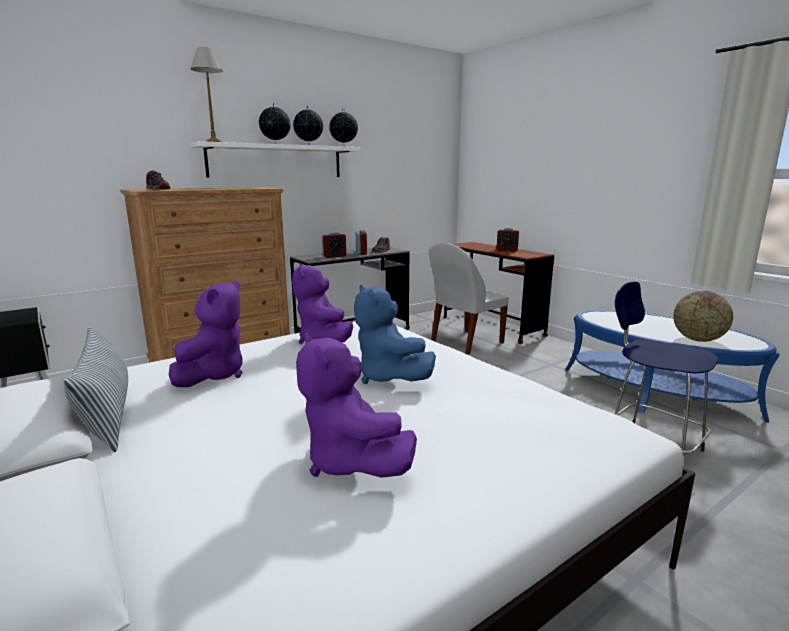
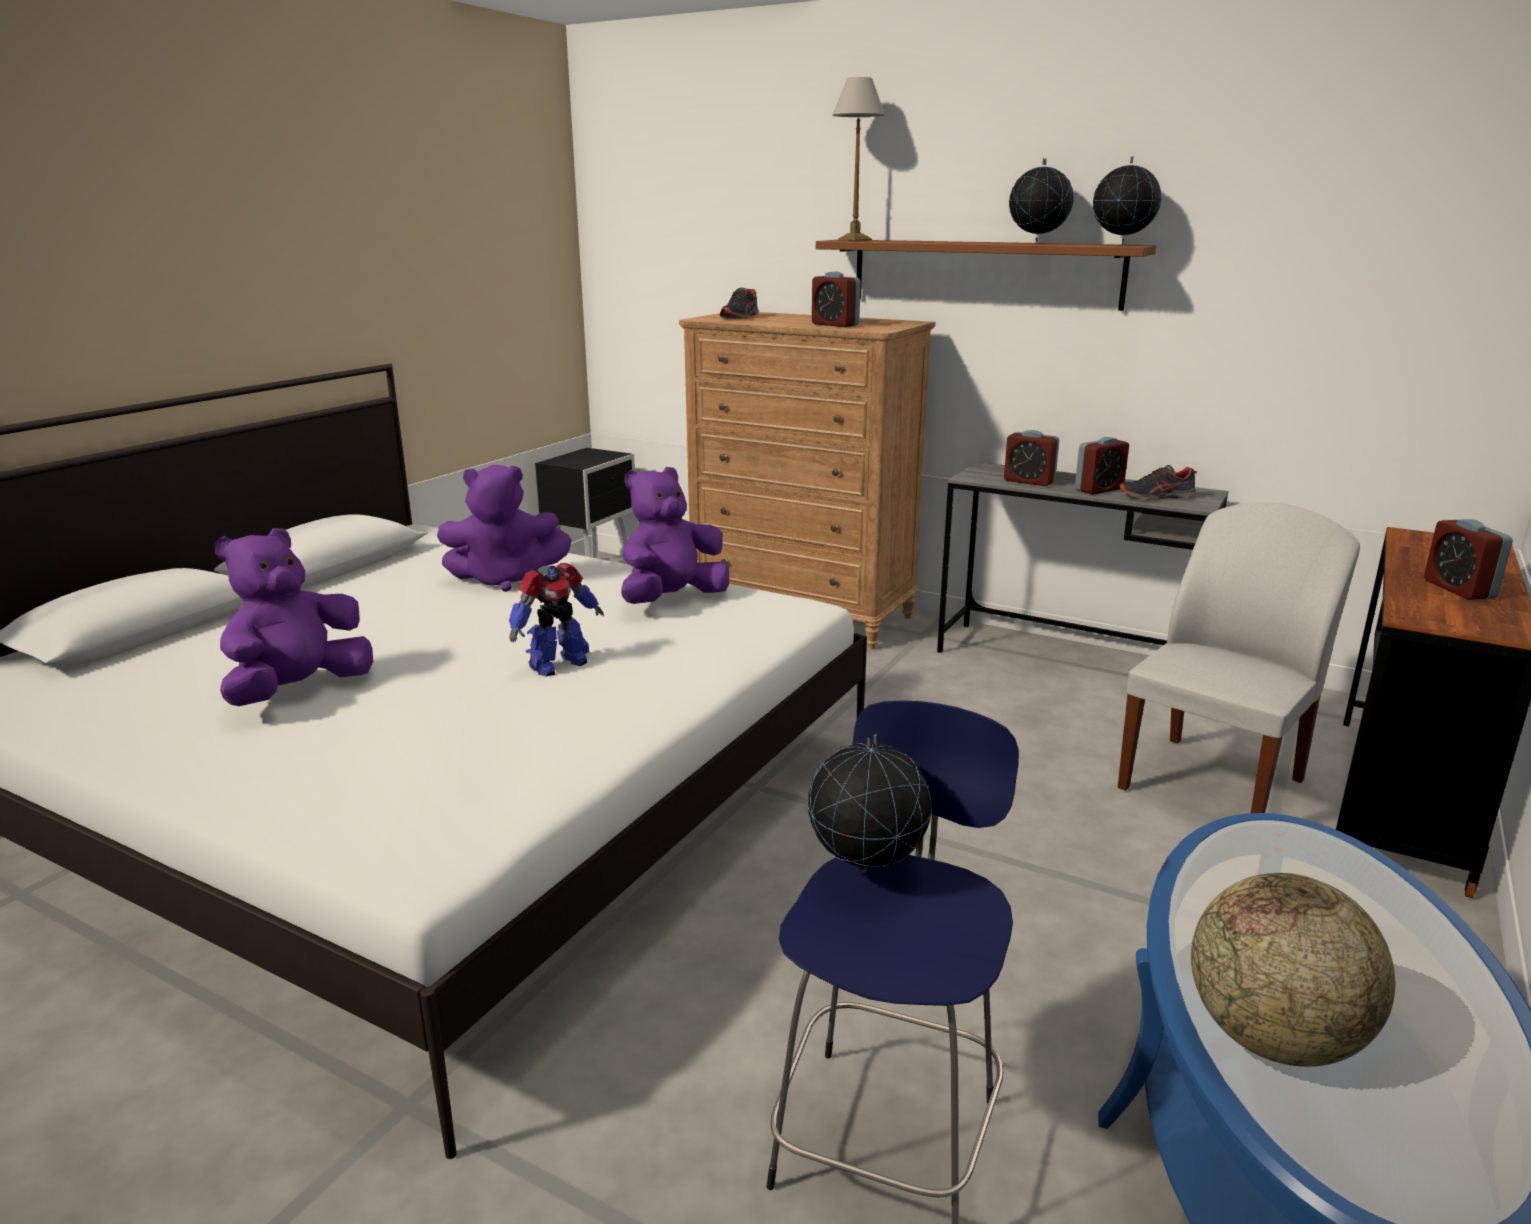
camera: 65 degrees right, 5 degrees up
(108, 415) = (383, 572): pillow -> none
(235, 188) = (835, 325): none -> alarm clock
(276, 144) = (968, 242): globe -> globe (867, 871)
(277, 161) = (984, 273): white shelf -> brown shelf
(389, 377) = (557, 665): blue plush toy -> toy robot
(465, 342) = (1214, 782): white chair -> white chair turned 105 degrees clockwise

